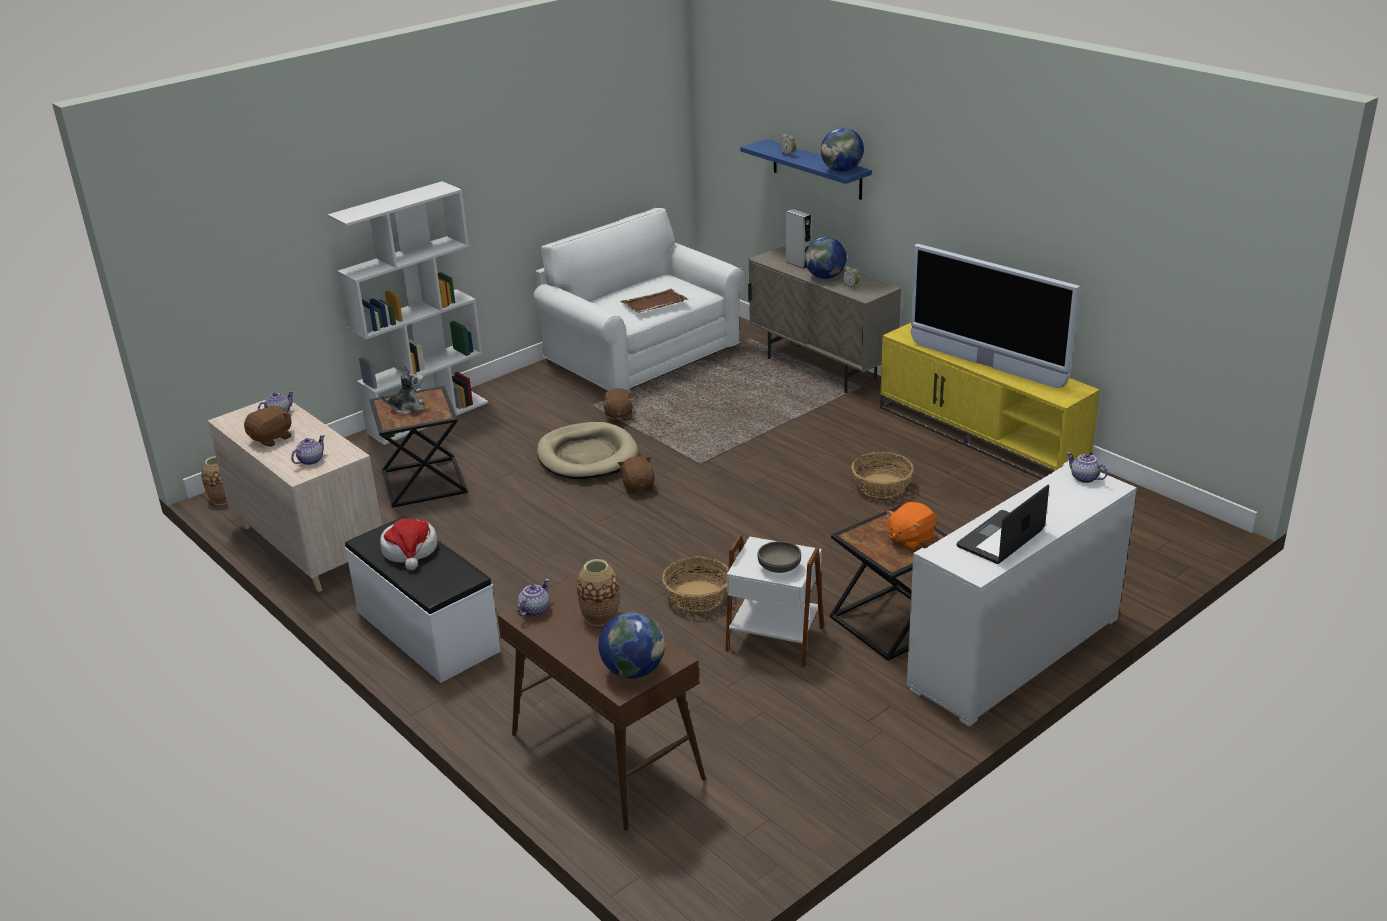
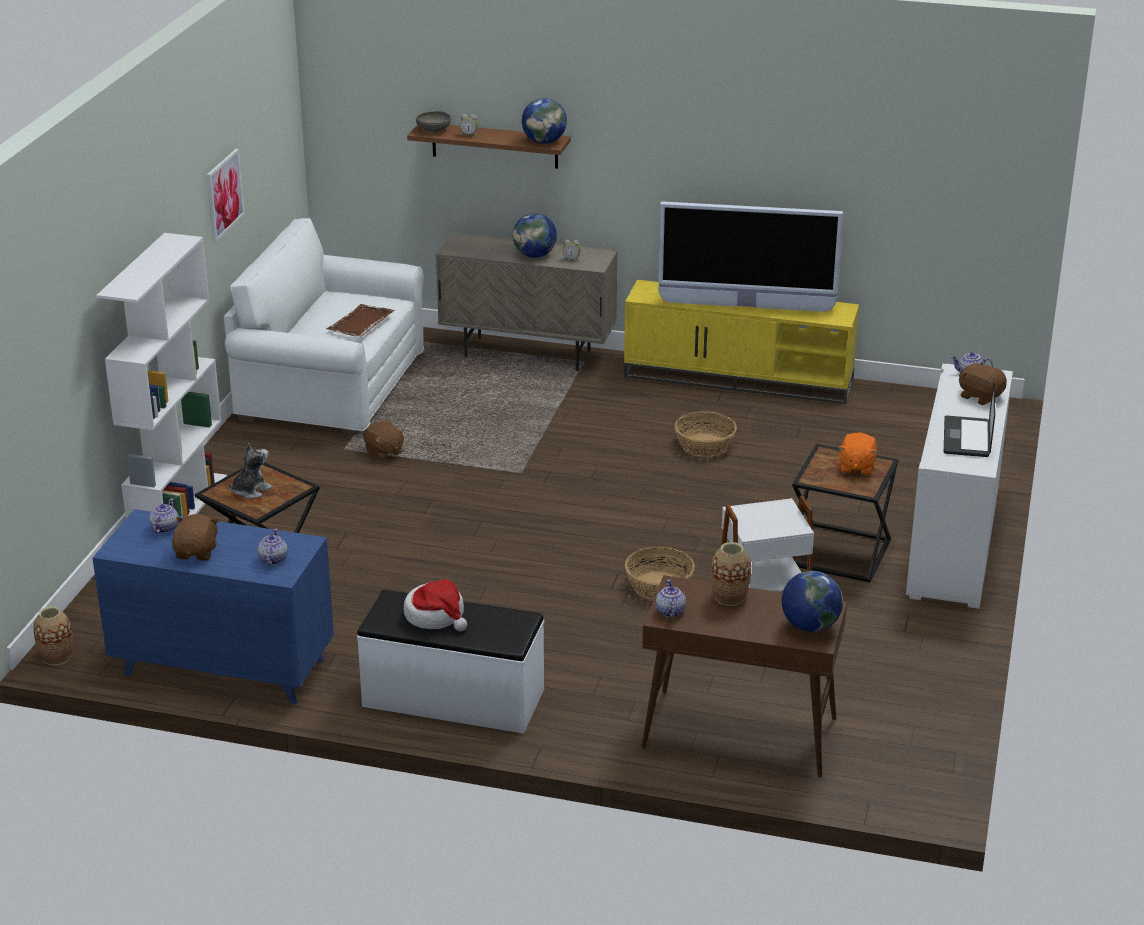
camera: 35 degrees left, 0 degrees up
(308, 545) = (222, 667): beige dresser -> blue dresser
(552, 167) = (224, 194): none -> picture
(587, 456) = (401, 498): beige dog bed -> none
(638, 486) = (488, 511): brown plush toy -> brown plush toy (980, 396)
(779, 567) = (778, 523): grey bowl -> grey bowl (434, 130)
(798, 264) = (492, 248): grey speaker -> none
(817, 169) = (494, 145): blue shelf -> brown shelf

